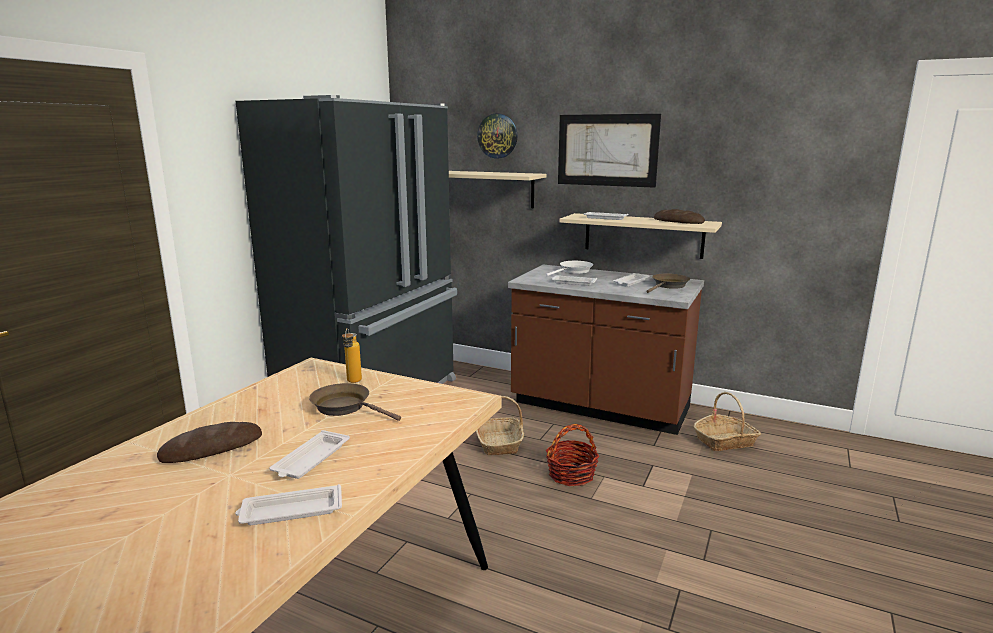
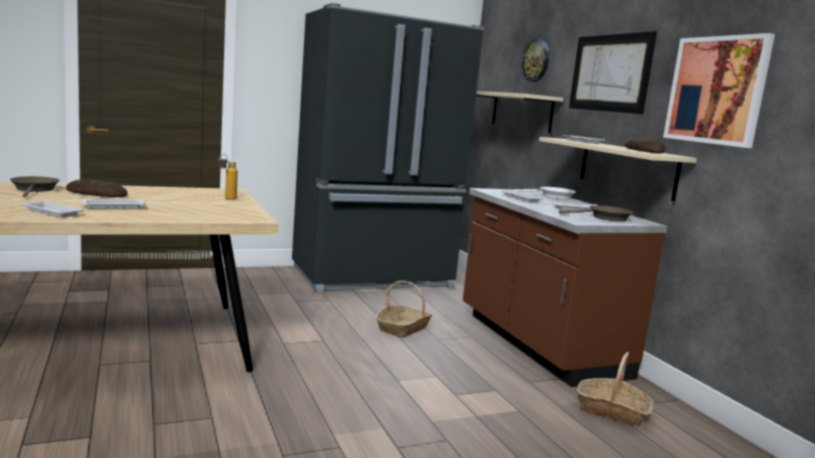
camera: 40 degrees right, 5 degrees down
(345, 407) = (189, 202): brown frying pan -> brown frying pan (35, 189)
(571, 474) = (414, 364): basket -> none
(735, 166) = (716, 90): none -> picture

